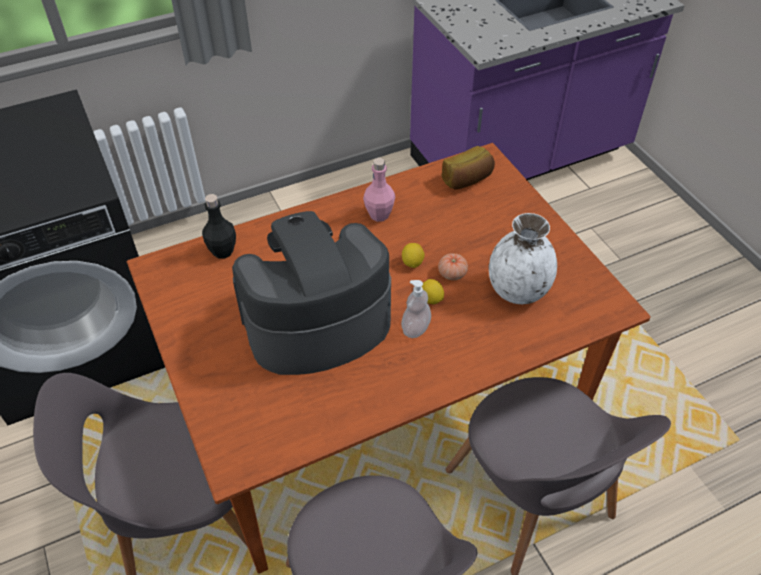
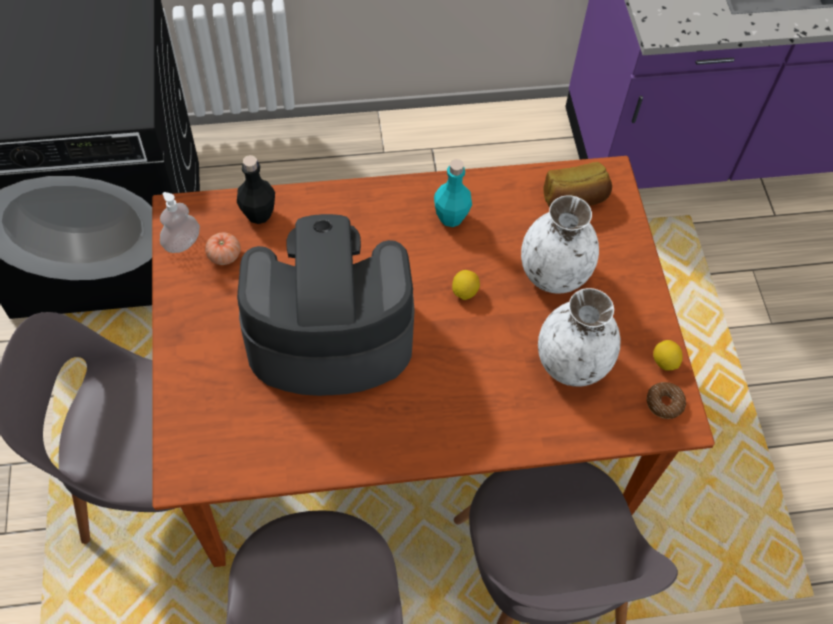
camera: 15 degrees right, 10 degrees up
(379, 215) = (451, 217): pink bottle -> turquoise bottle
(415, 328) = (435, 375): soap dispenser -> soap dispenser (182, 243)
(431, 299) = (467, 344): lemon -> lemon (664, 362)
(452, 273) = (504, 319): tomato -> tomato (224, 255)
(474, 233) = (553, 274): none -> white vase
(600, 298) = (664, 403): none -> donut

